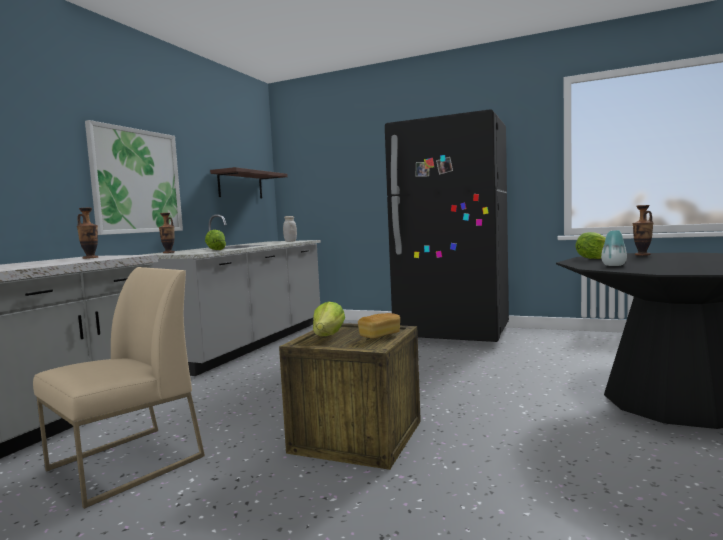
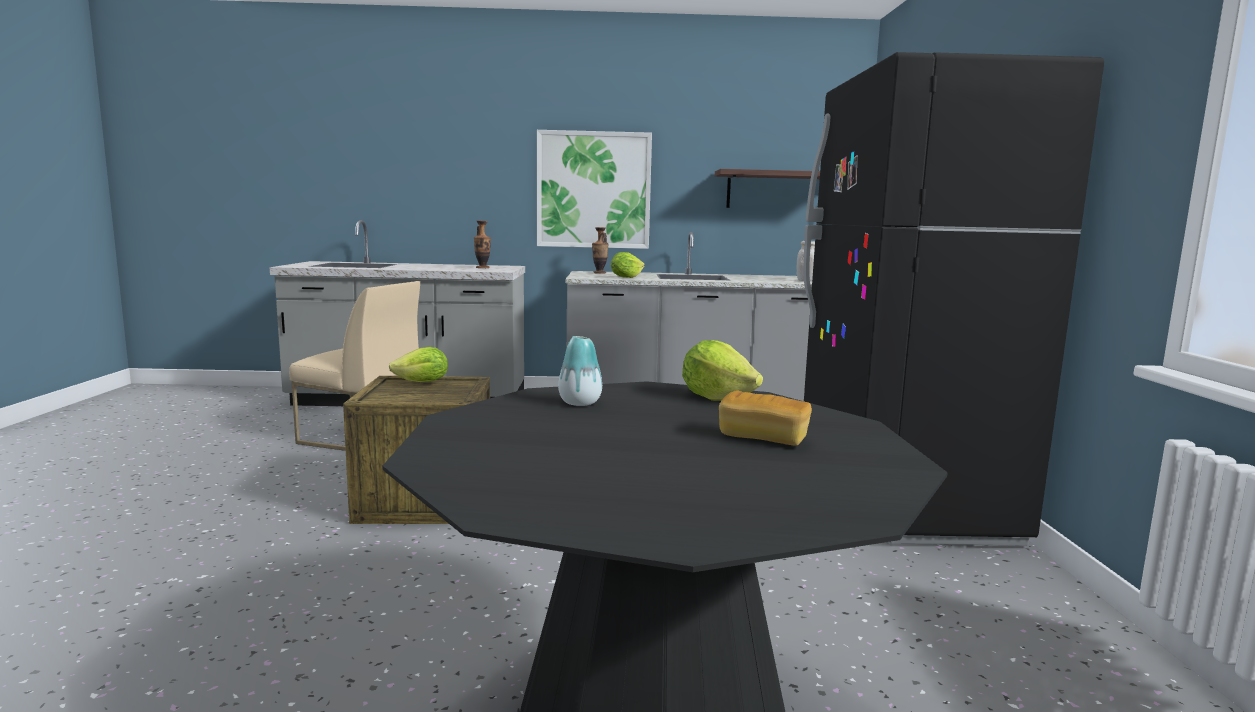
camera: 65 degrees right, 5 degrees up
(380, 335) = (421, 396): bread -> bread (763, 438)
(642, 255) = (821, 427): vase -> none

